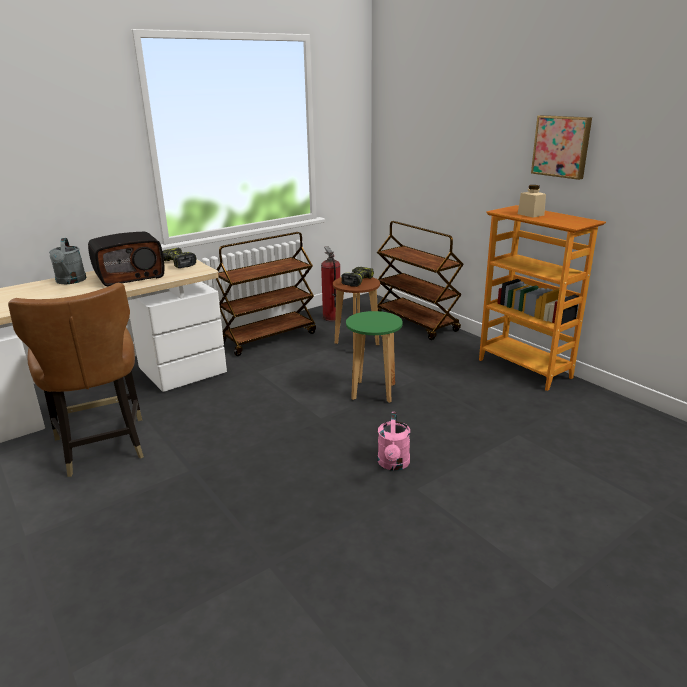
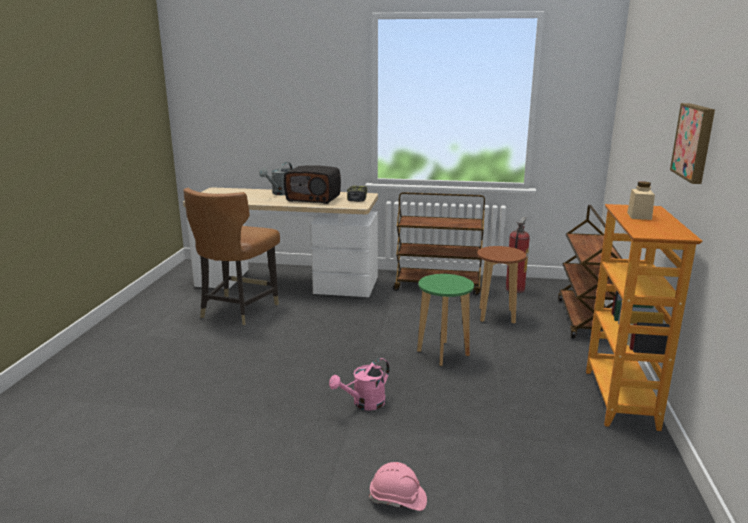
camera: 45 degrees right, 5 degrees down
(357, 281) = (504, 252): power drill -> none
(543, 517) = (398, 499): none -> pink hard hat

